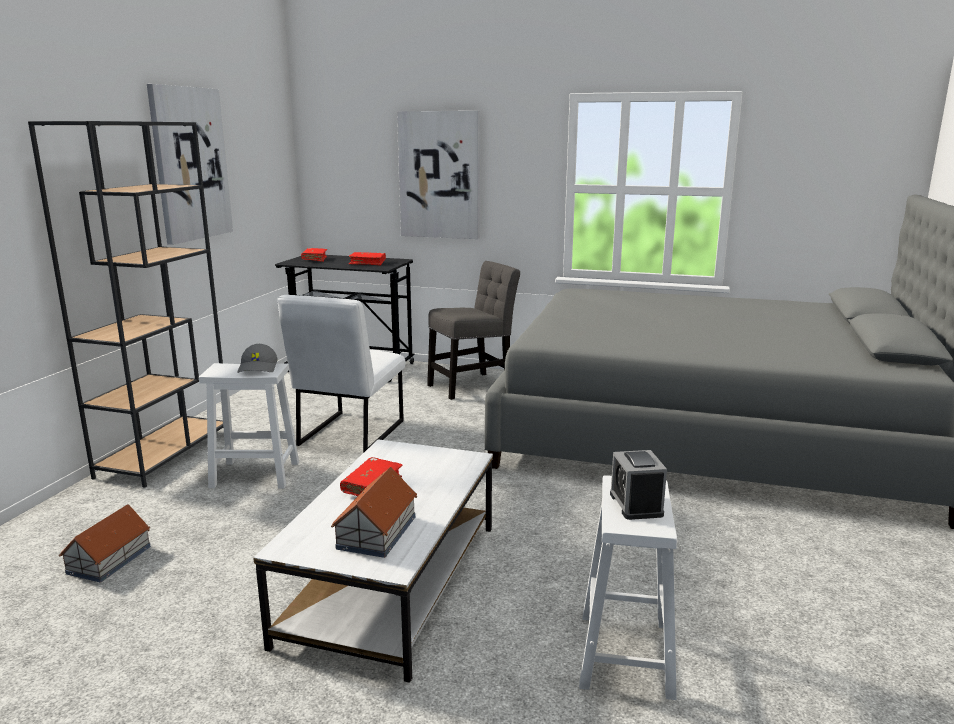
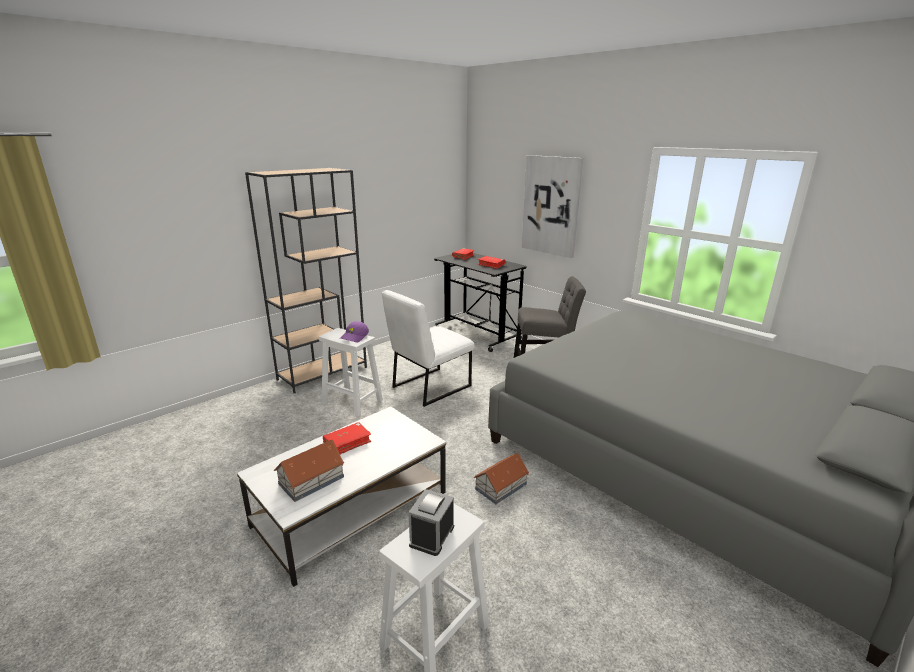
camera: 30 degrees right, 5 degrees up
(110, 559) = (239, 435): toy house -> toy house (501, 486)
(190, 164) = (370, 192): picture -> none
(258, 368) = (355, 337): grey cap -> purple cap

